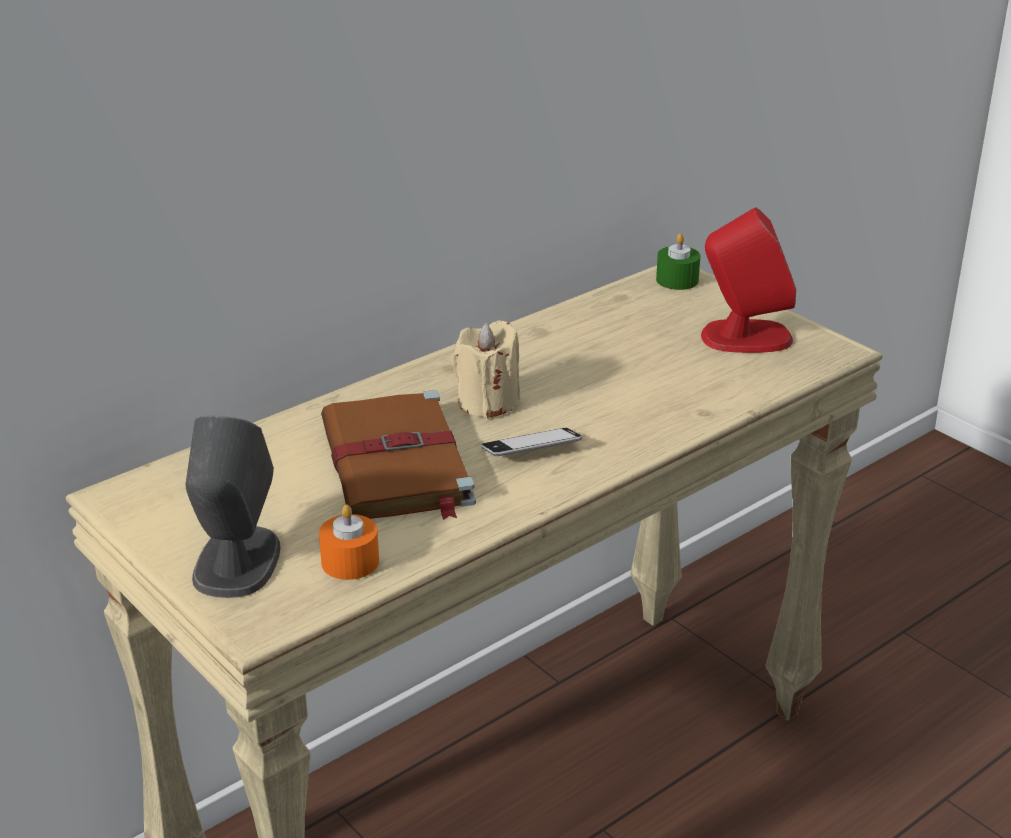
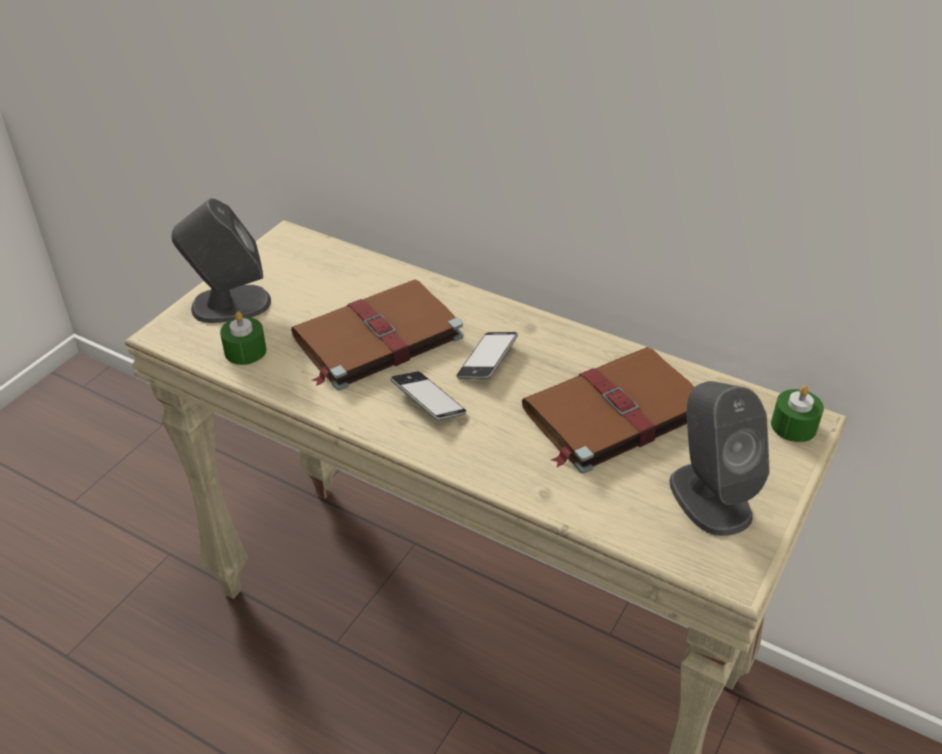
camera: 70 degrees right, 10 degrees up
(350, 562) = (245, 351): orange candle -> green candle
(488, 402) = (487, 360): beige candle -> phone
(612, 355) = (612, 413): none -> brown book
(745, 337) = (709, 497): red speaker -> grey speaker

